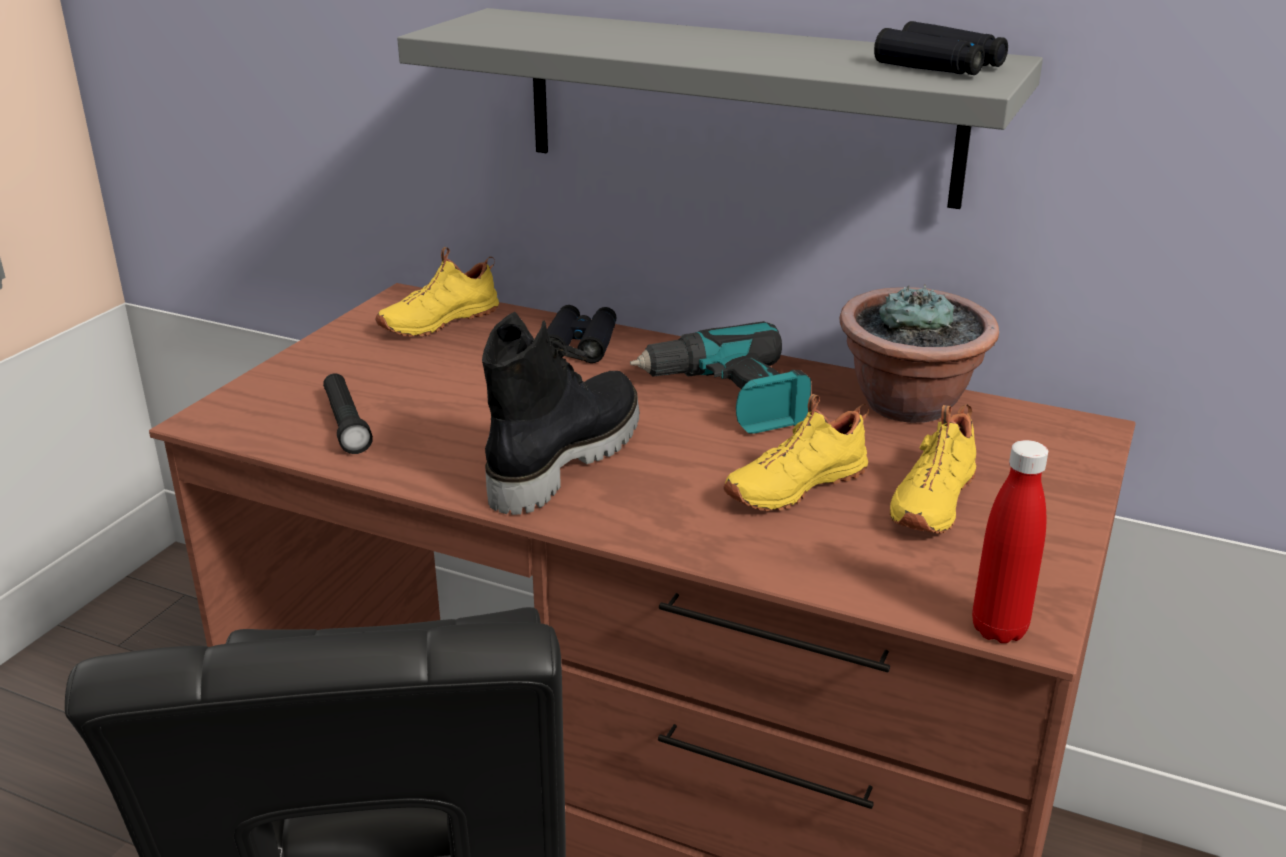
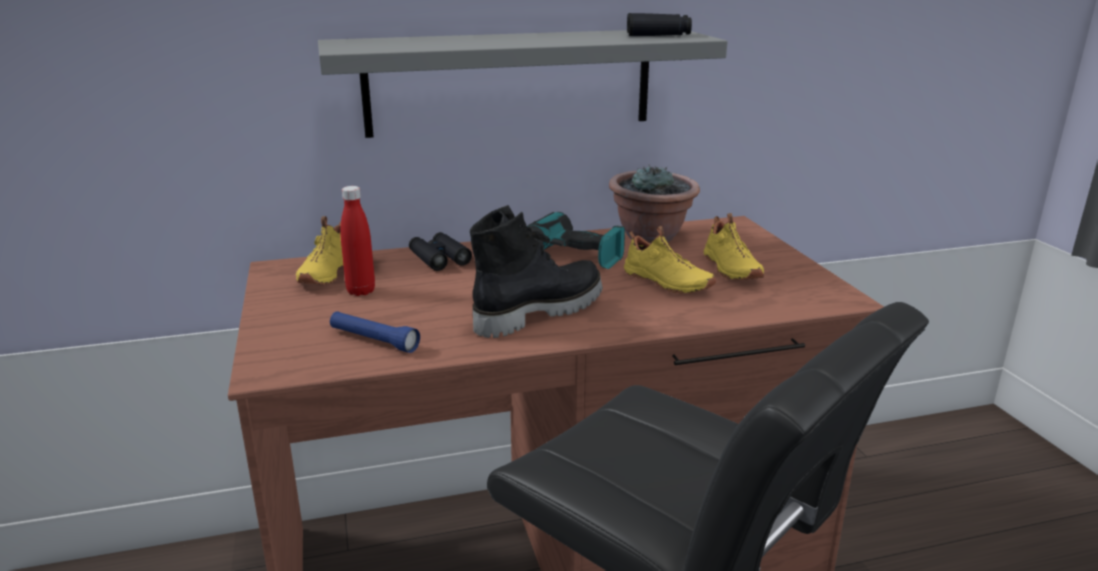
camera: 40 degrees left, 5 degrees down
(346, 424) = (374, 340): black flashlight -> blue flashlight
(563, 459) = (538, 312): black boot -> black boot turned 60 degrees clockwise
(793, 484) = (665, 283): yellow shoe -> yellow shoe turned 60 degrees counterclockwise
(998, 629) = (840, 304): red bottle -> red bottle (361, 291)

